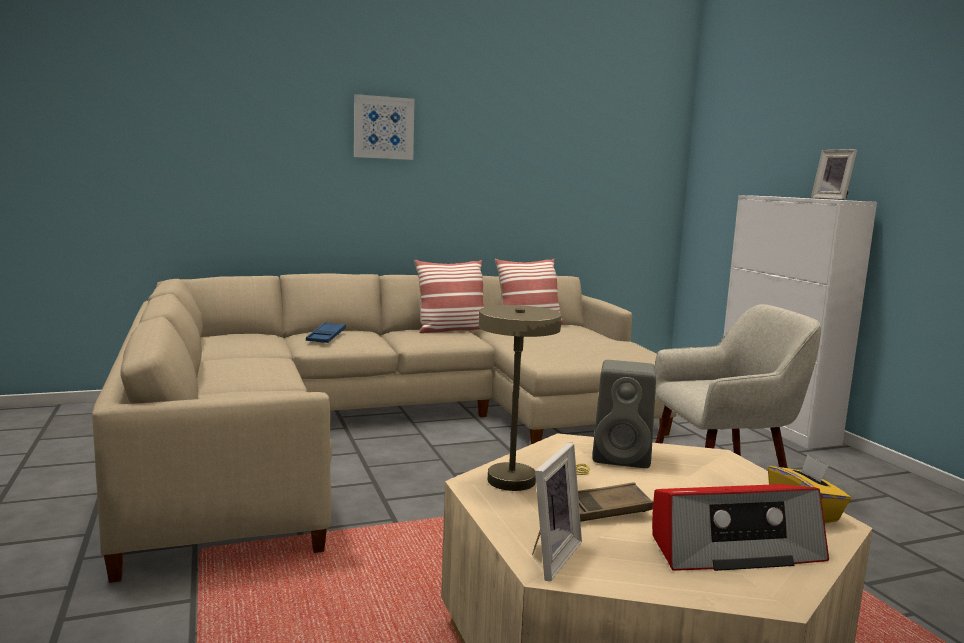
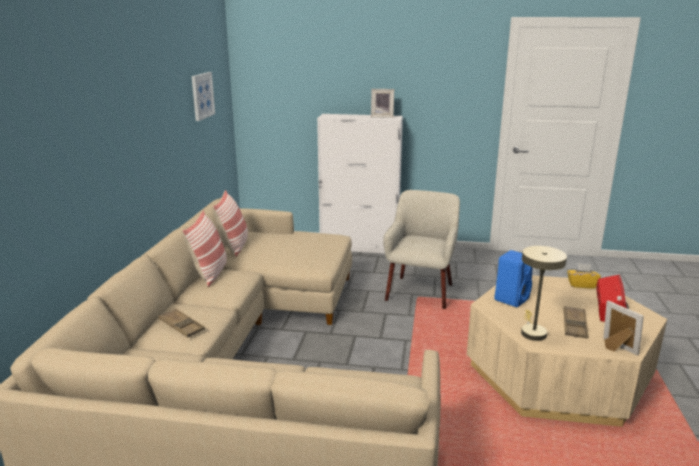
camera: 60 degrees left, 10 degrees up
(326, 337) = (181, 326): blue tray -> brown tray
(383, 127) = (103, 117): picture -> picture (202, 96)
(623, 457) = (512, 298): grey speaker -> blue speaker

